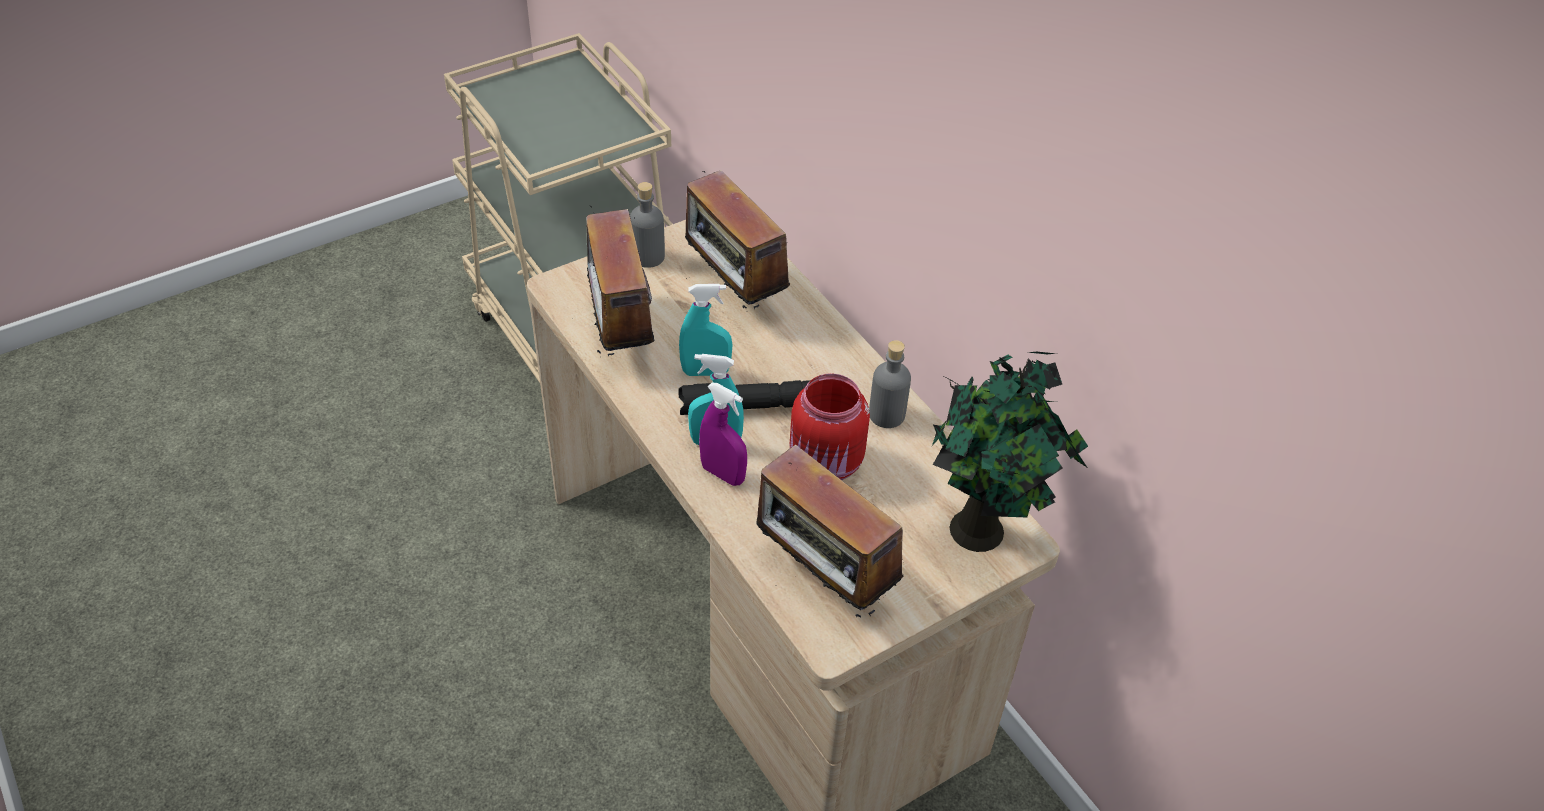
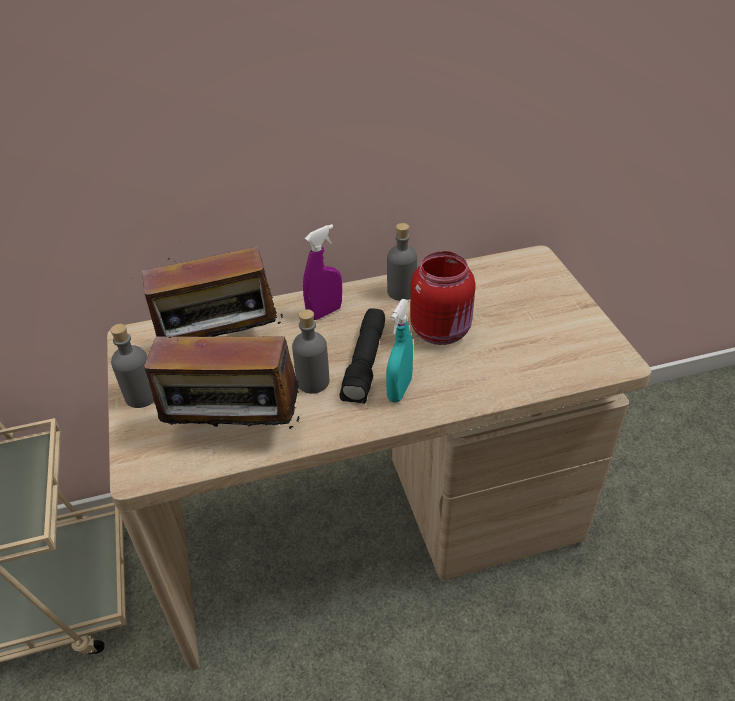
camera: 70 degrees left, 5 degrees down
(705, 372) = (313, 382): turquoise spray bottle -> grey bottle
(723, 474) = (436, 391): purple spray bottle -> purple spray bottle (325, 312)
(823, 579) = (558, 355): radio -> none
(982, 532) = (524, 272): potted plant -> none

